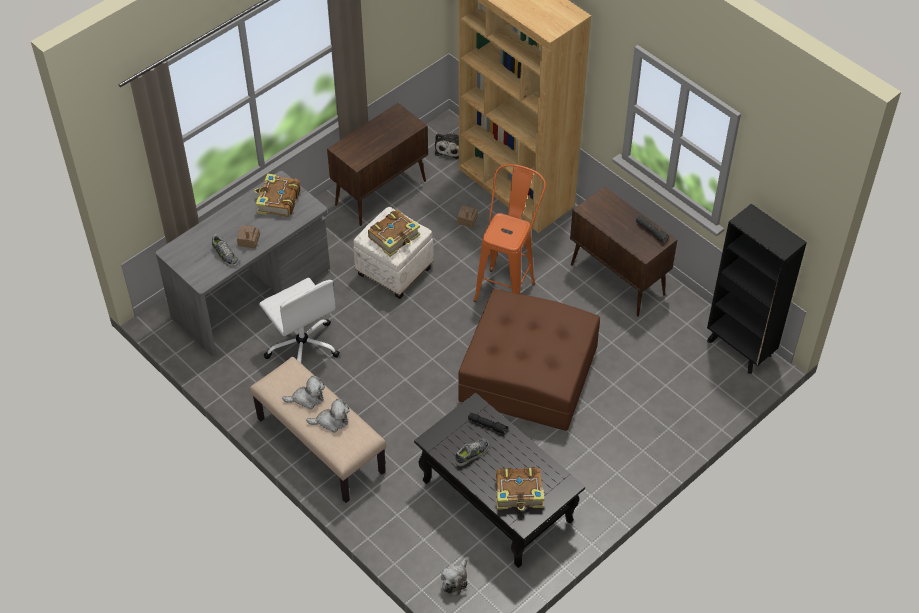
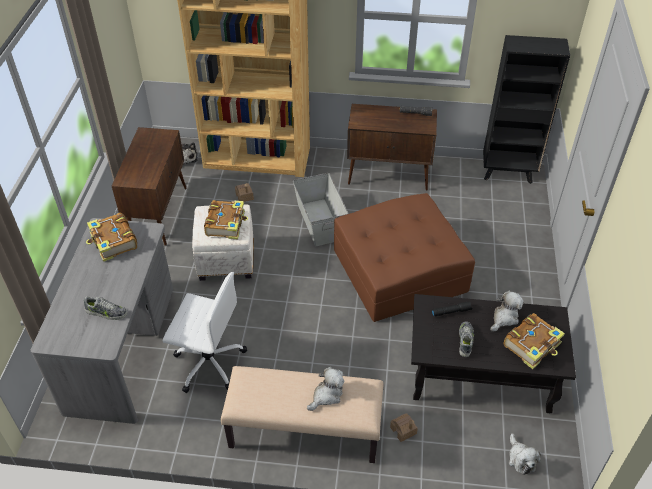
camera: 40 degrees left, 5 degrees down
(249, 240) = (117, 287): toy house -> toy house (403, 430)
(307, 398) = (286, 391): plush toy -> plush toy (504, 318)
(508, 285) = (320, 221): orange stool -> grey storage box

